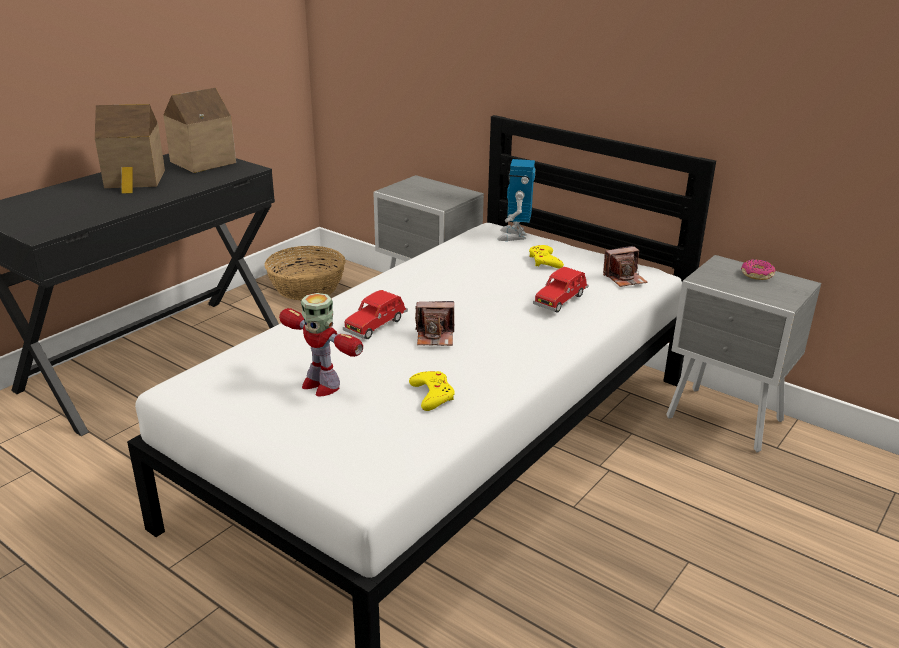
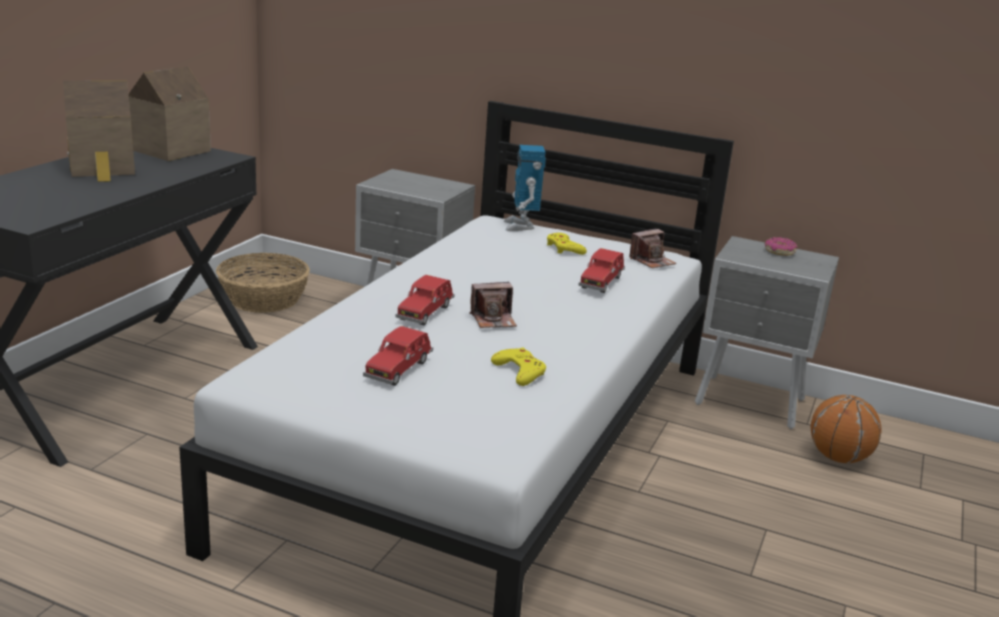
camera: 15 degrees left, 5 degrees down
(321, 385) = (399, 369): toy robot -> red toy car
(796, 489) = (838, 458): none -> basketball

